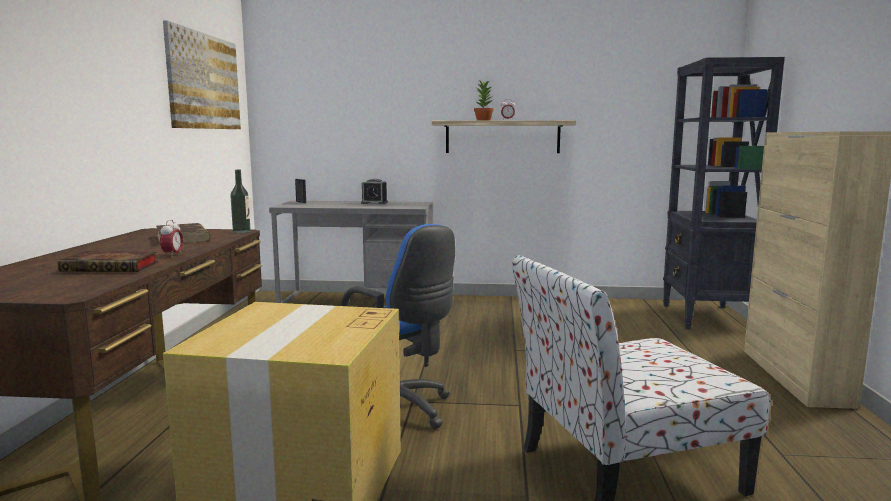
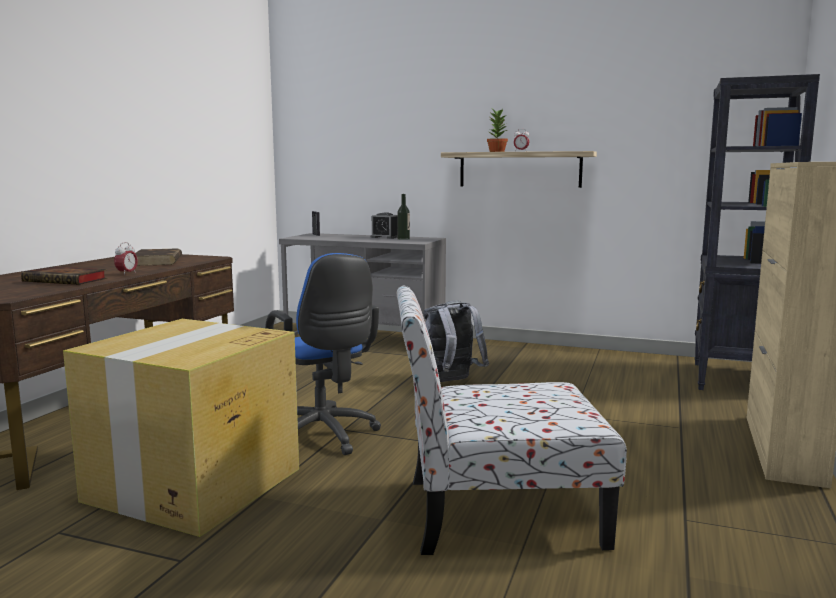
camera: 15 degrees right, 0 degrees up
(204, 81) = (219, 116): picture -> none
(241, 231) = (214, 258): bottle -> bottle (403, 239)
(475, 341) = (451, 382): none -> grey backpack

